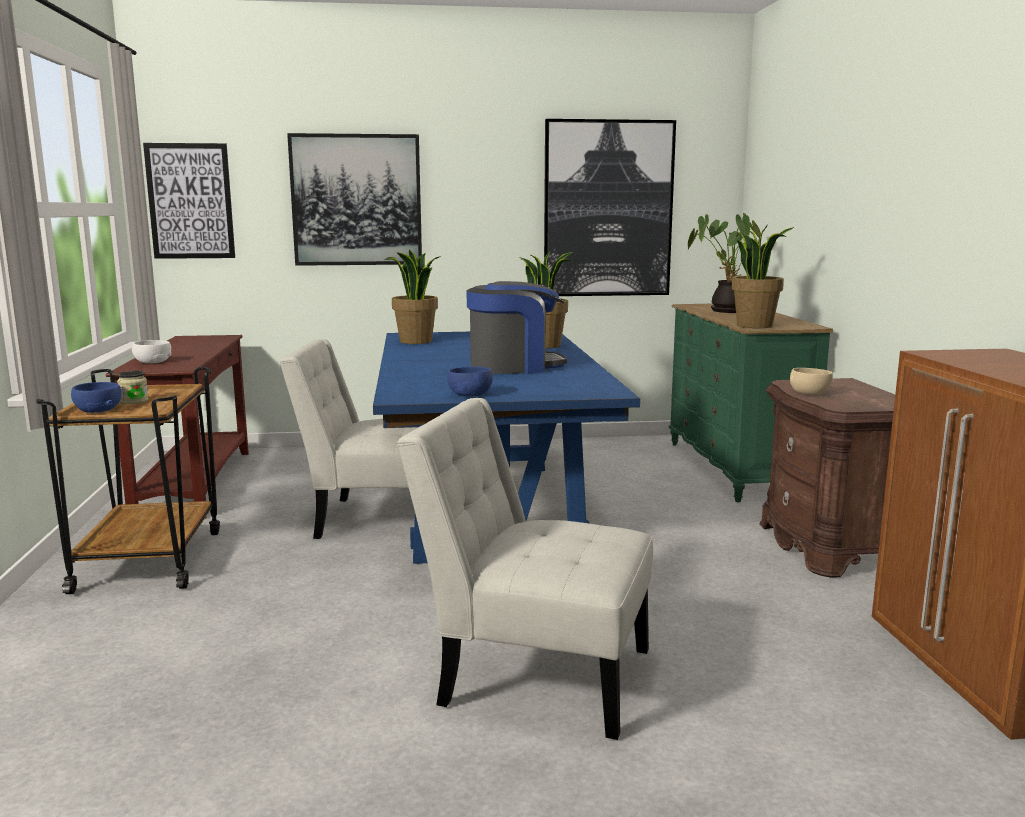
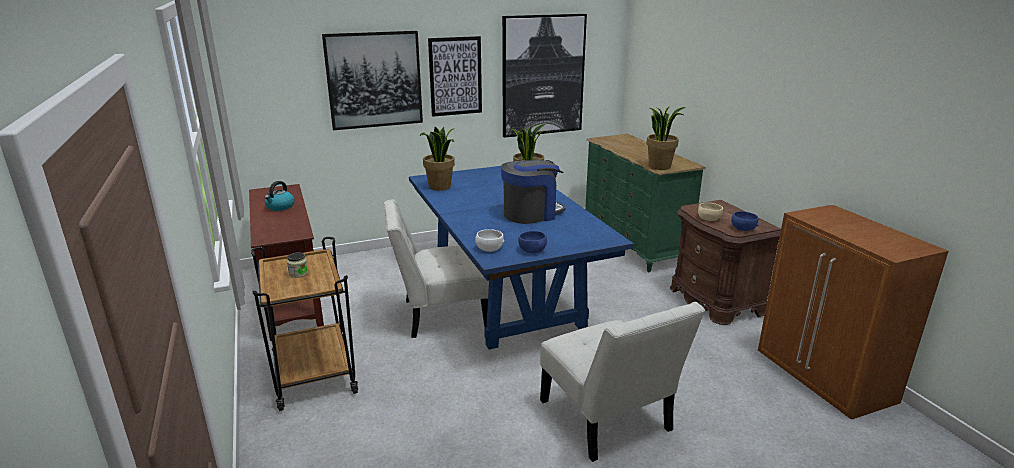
camera: 15 degrees left, 10 degrees up
(98, 410) = (284, 287): blue bowl -> blue bowl (743, 228)
(152, 362) = (270, 227): white bowl -> white bowl (489, 248)
(190, 201) = (250, 88): picture -> picture (455, 76)
(190, 349) = (280, 207): none -> kettle
(534, 673) = (608, 420): white chair -> white chair turned 120 degrees counterclockwise
(725, 311) = (627, 146): potted plant -> none

